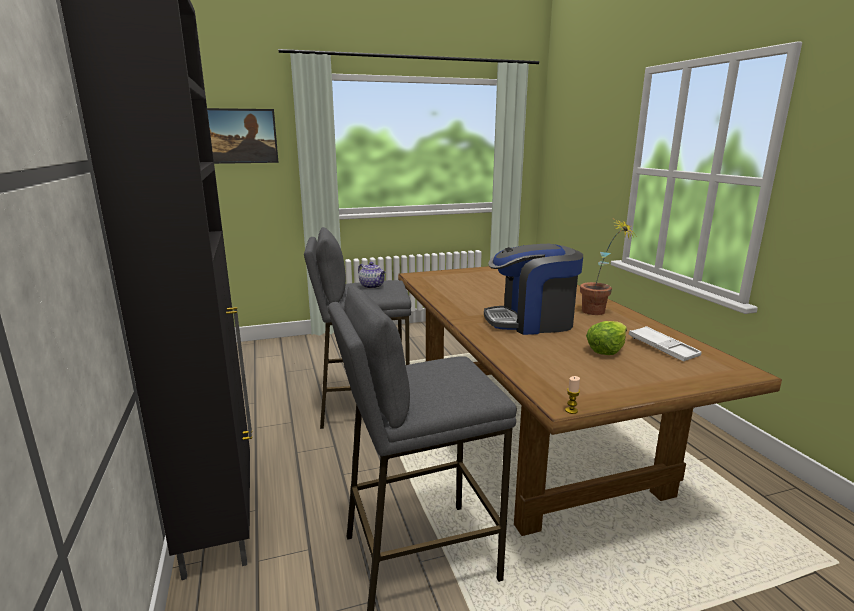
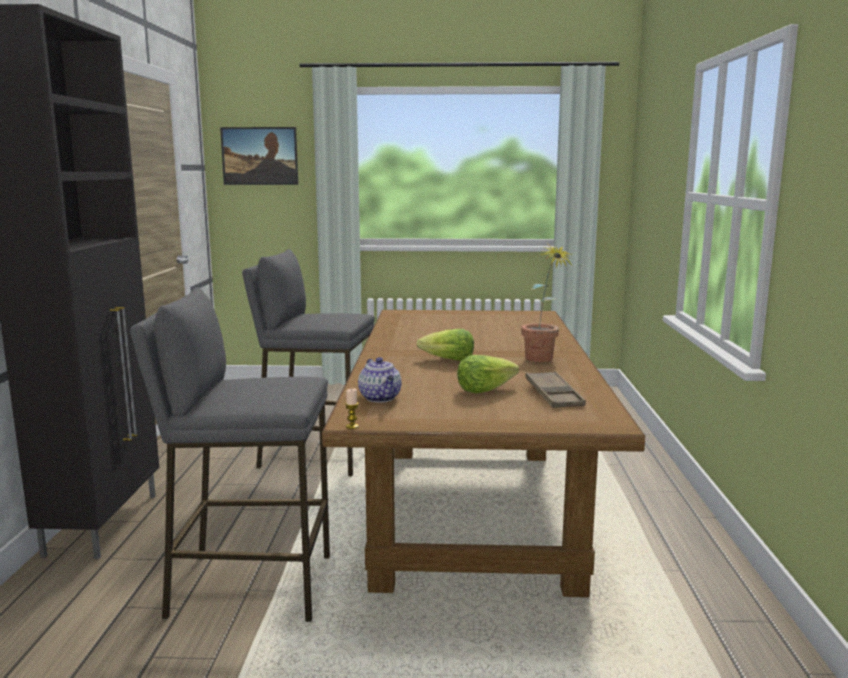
camera: 20 degrees right, 5 degrees down
(372, 286) = (328, 316): teapot -> teapot (381, 398)
(531, 321) = (448, 360): coffee machine -> lettuce
(662, 348) = (553, 395): white tray -> brown tray

